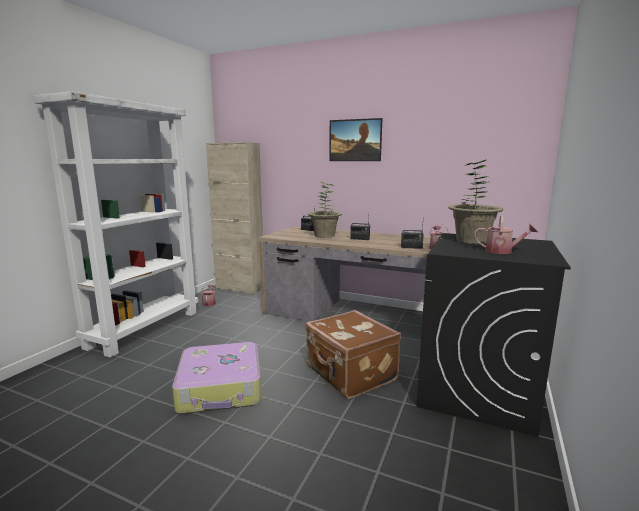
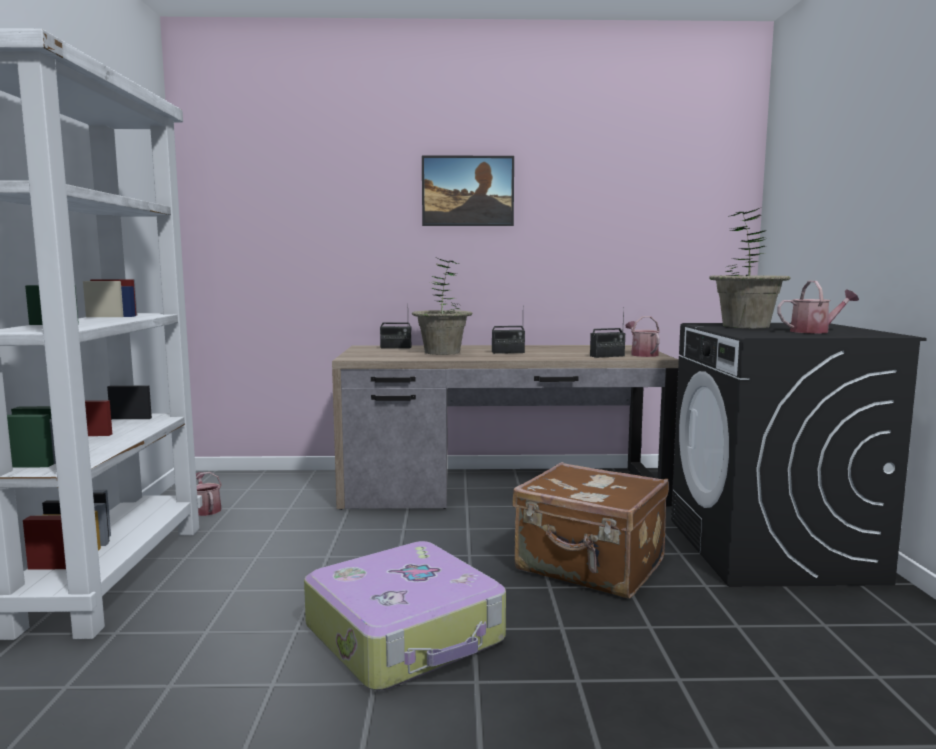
camera: 25 degrees left, 5 degrees down
(240, 288) = (241, 477): beige cabinet -> none

